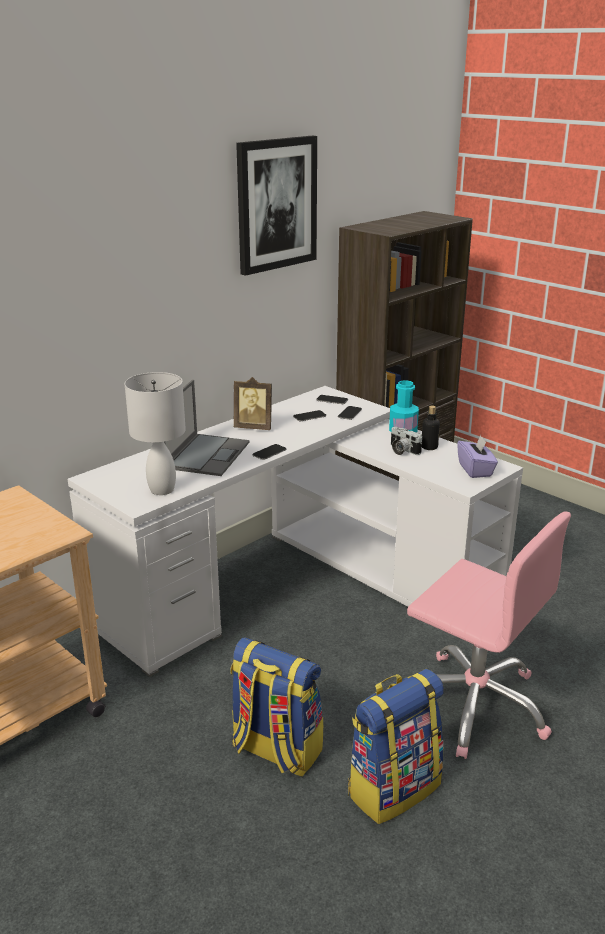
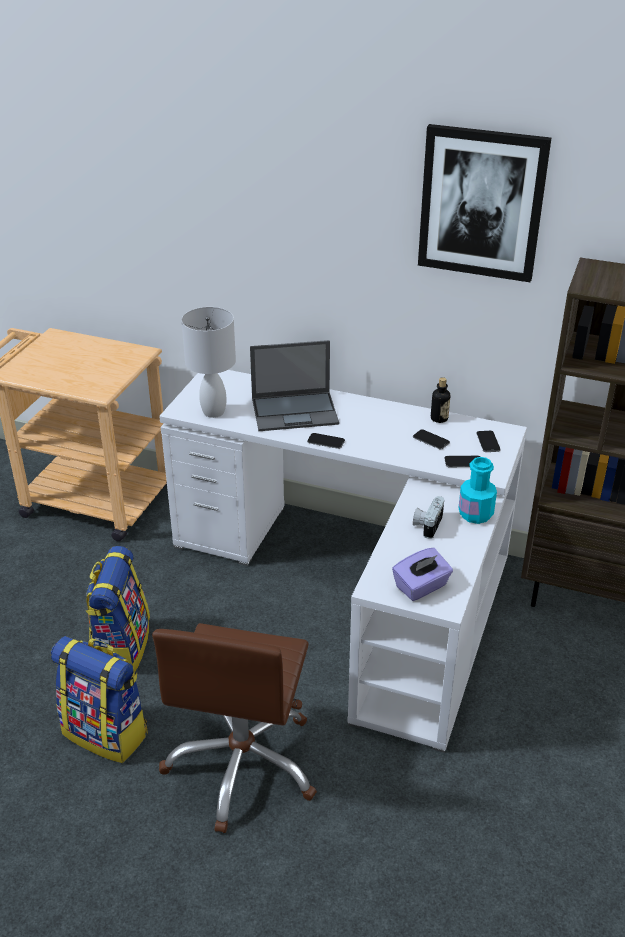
camera: 65 degrees right, 10 degrees up
(254, 427) = (375, 417): picture frame -> none
(429, 447) = (453, 541): bottle -> bottle (439, 418)
(474, 704) = (243, 764): pink office chair -> brown office chair

